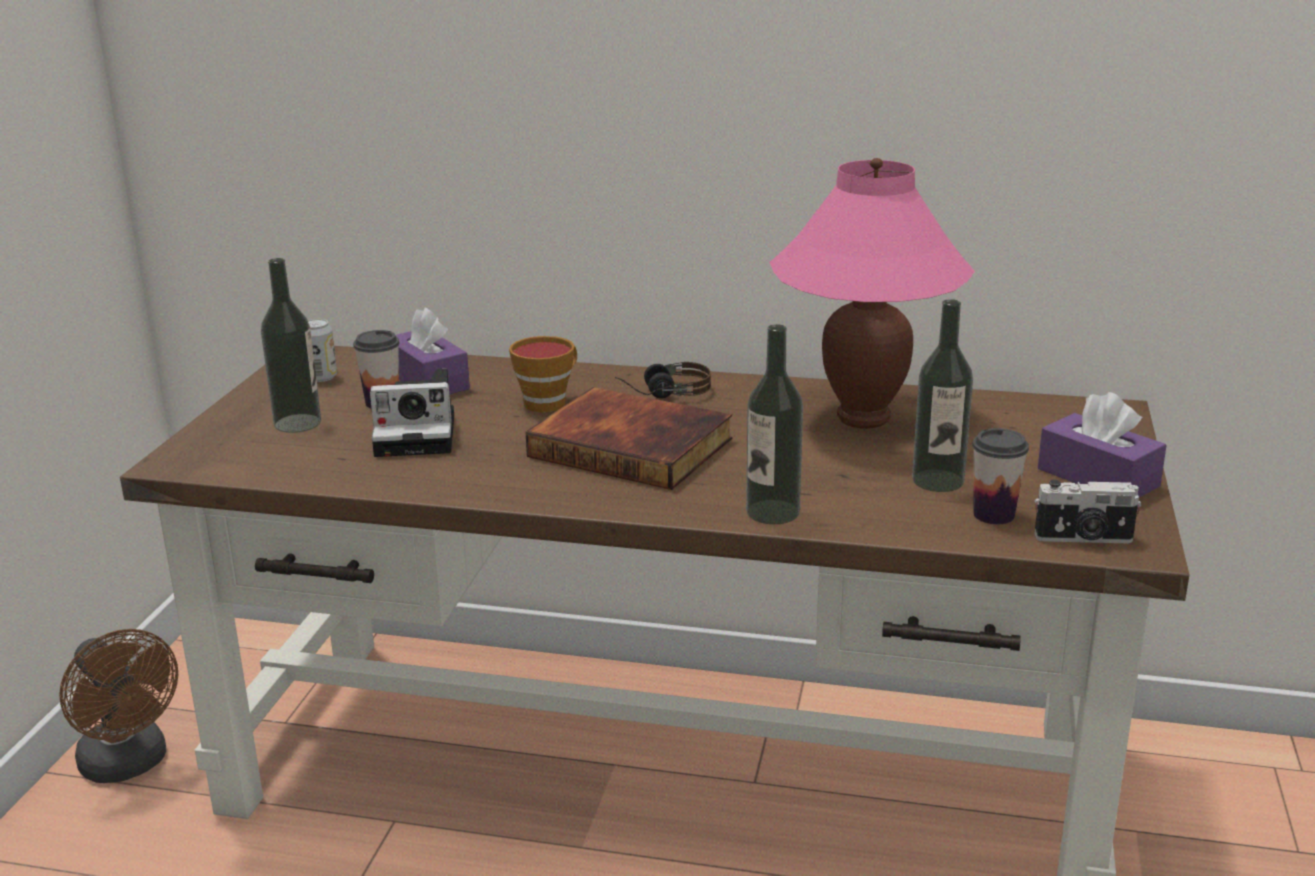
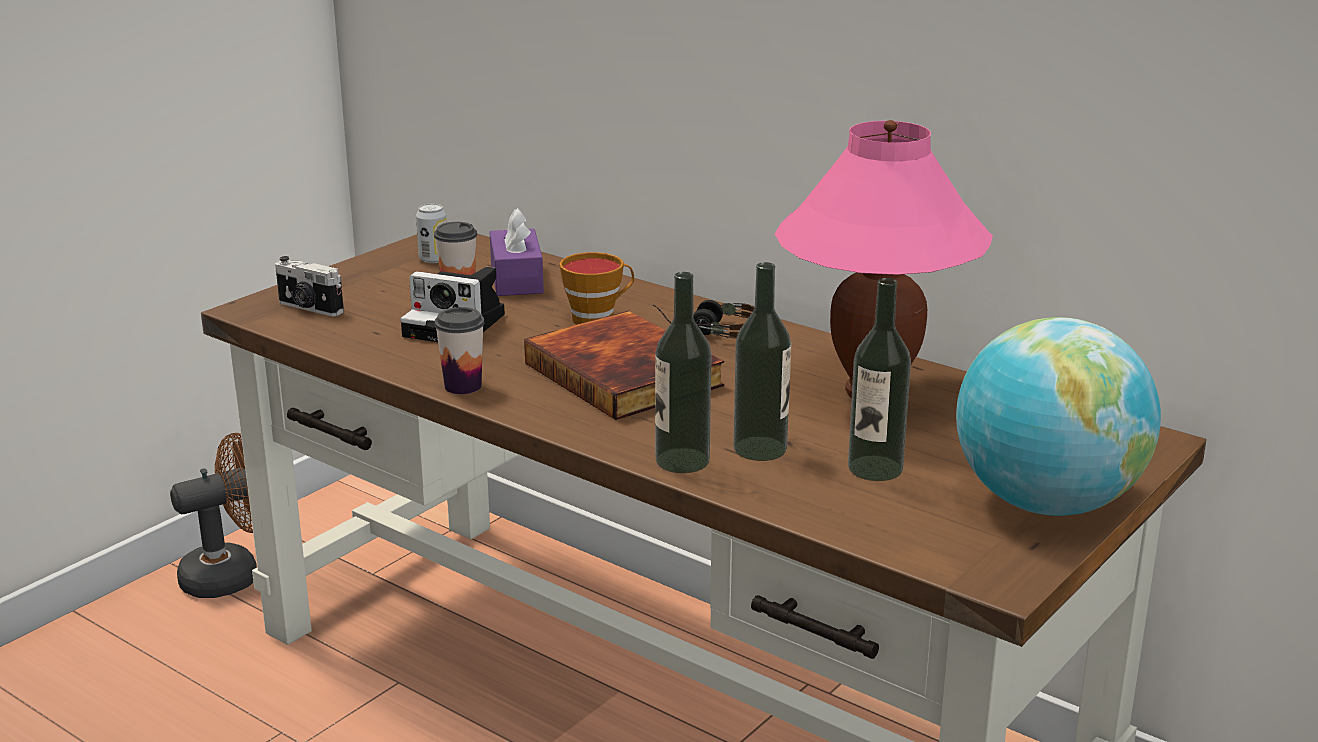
camera: 25 degrees right, 0 degrees up
(129, 765) = (232, 575): brown fan -> brown fan turned 105 degrees counterclockwise
(297, 423) = (373, 295): bottle -> bottle (760, 449)
(993, 515) = (891, 513): cup -> cup (463, 386)
(1084, 539) = (955, 557): camera -> camera (309, 308)
(1098, 477) = (1046, 503): purple tissue box -> globe

